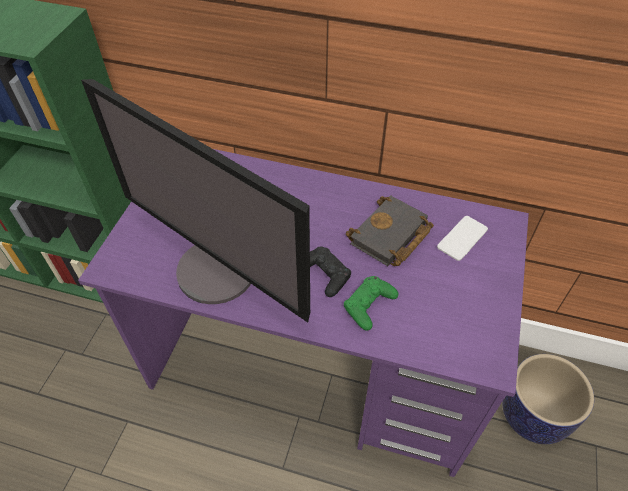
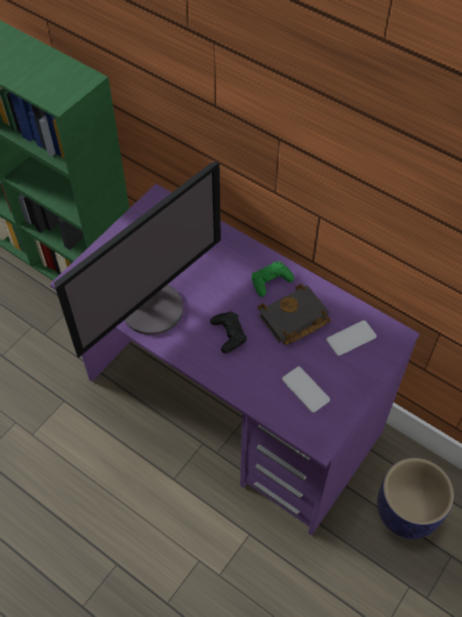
camera: 20 degrees right, 5 degrees up
(219, 270) = (151, 307): monitor -> monitor turned 105 degrees counterclockwise
(369, 305) = (250, 368): green game controller -> green game controller (270, 281)
(443, 310) = (305, 389): none -> phone

